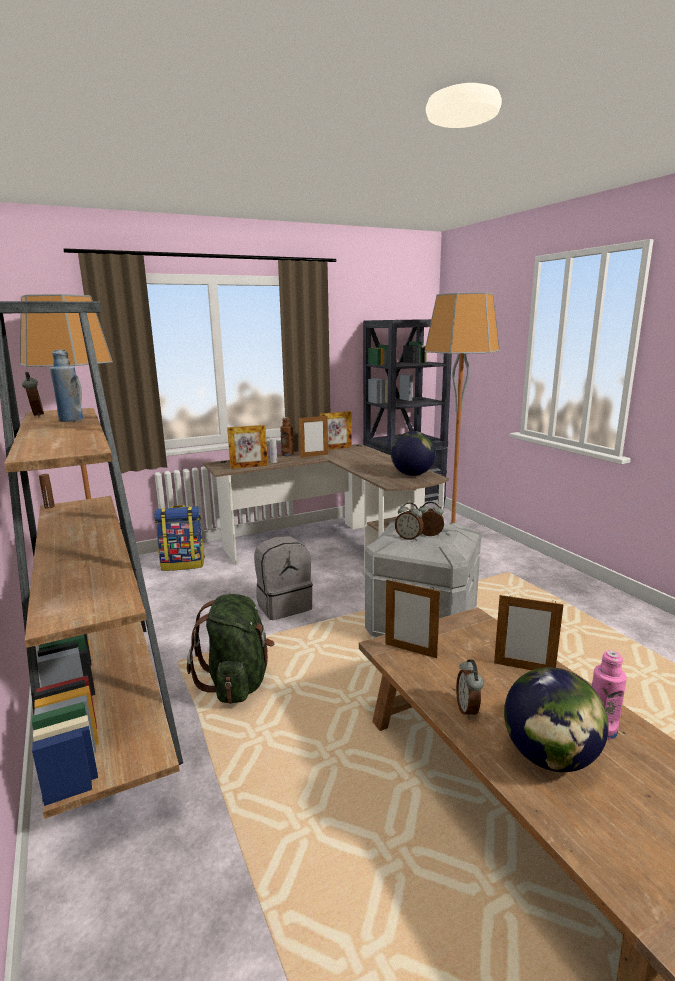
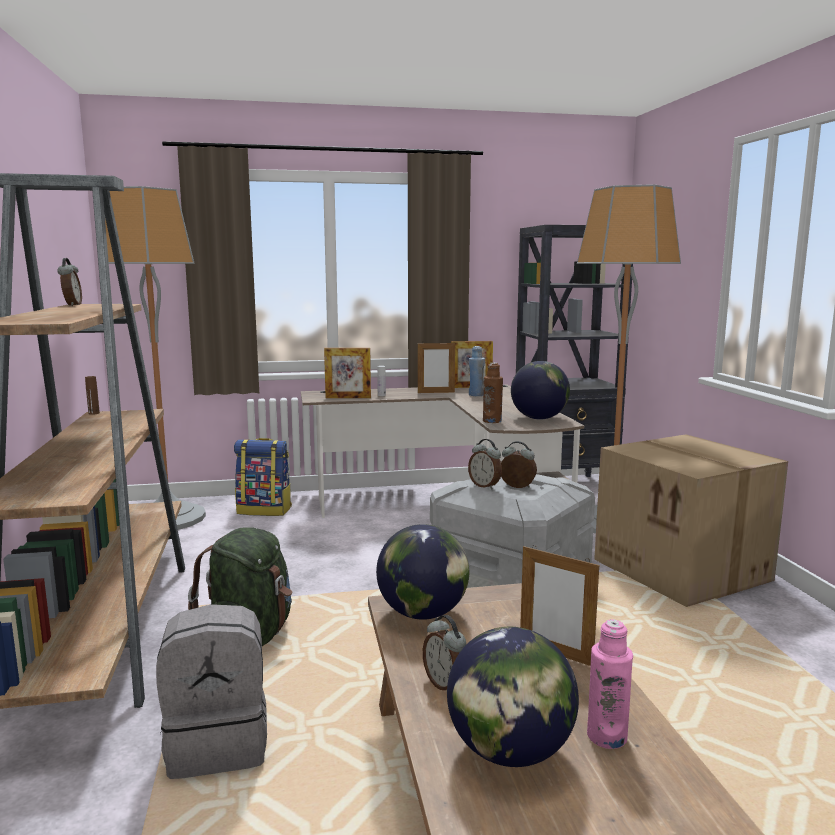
camera: 15 degrees right, 5 degrees down
(71, 420) = (94, 308): blue bottle -> blue bottle (476, 395)
(284, 605) = (352, 566): grey backpack -> grey backpack (219, 743)
(287, 454) = (405, 389): brown bottle -> brown bottle (492, 421)
(410, 650) = (423, 613): picture frame -> globe
(468, 709) = (445, 684): alarm clock -> alarm clock turned 45 degrees counterclockwise
(518, 574) = (684, 570): none -> cardboard box

